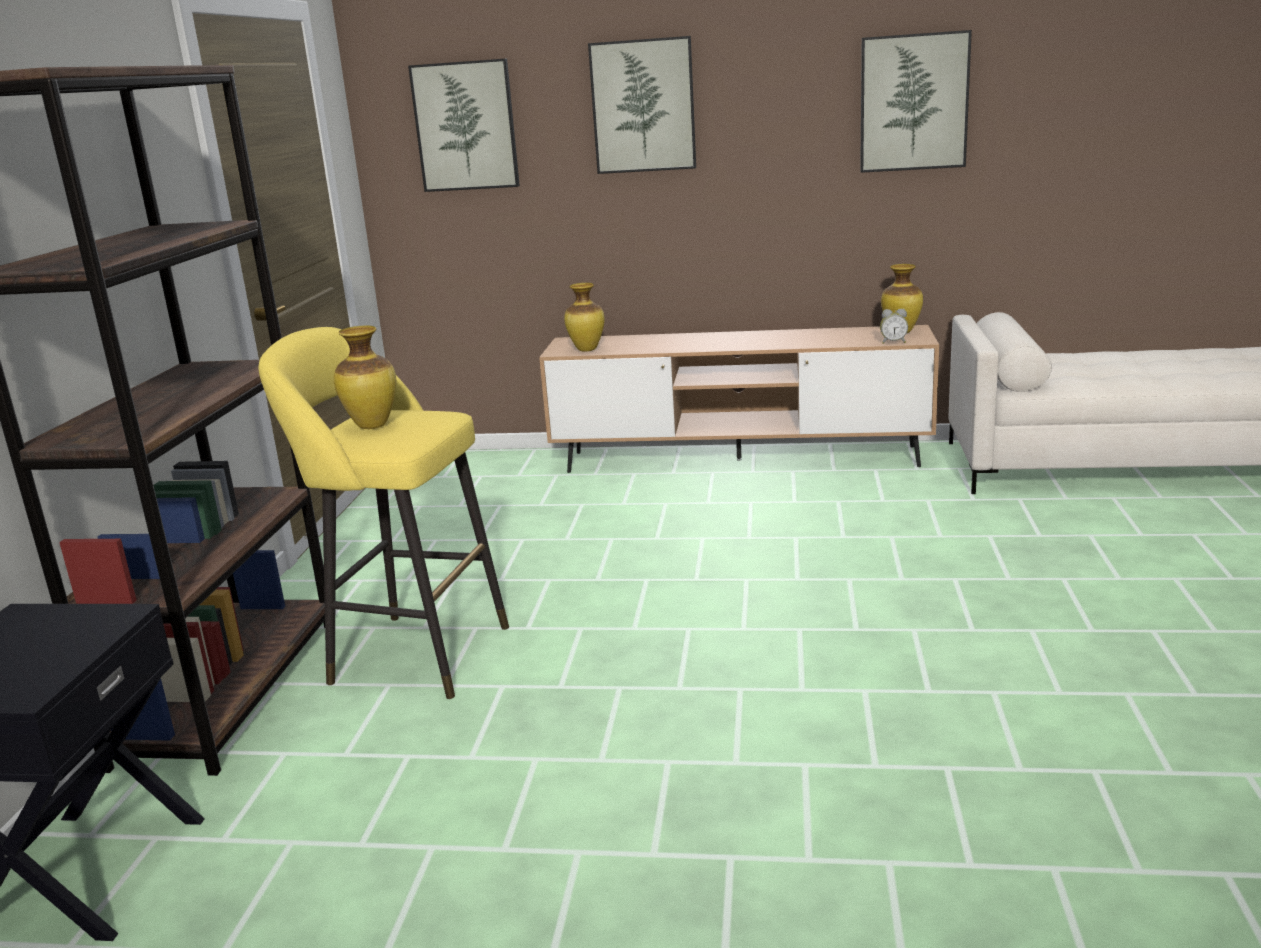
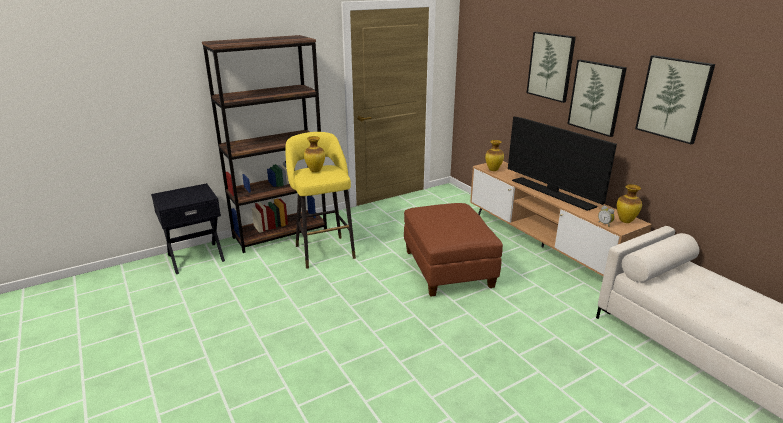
camera: 50 degrees right, 5 degrees up
(465, 126) = (489, 58): picture -> picture (596, 97)
(694, 550) = (448, 269): none -> brown ottoman
(746, 341) = (553, 193): none -> television

